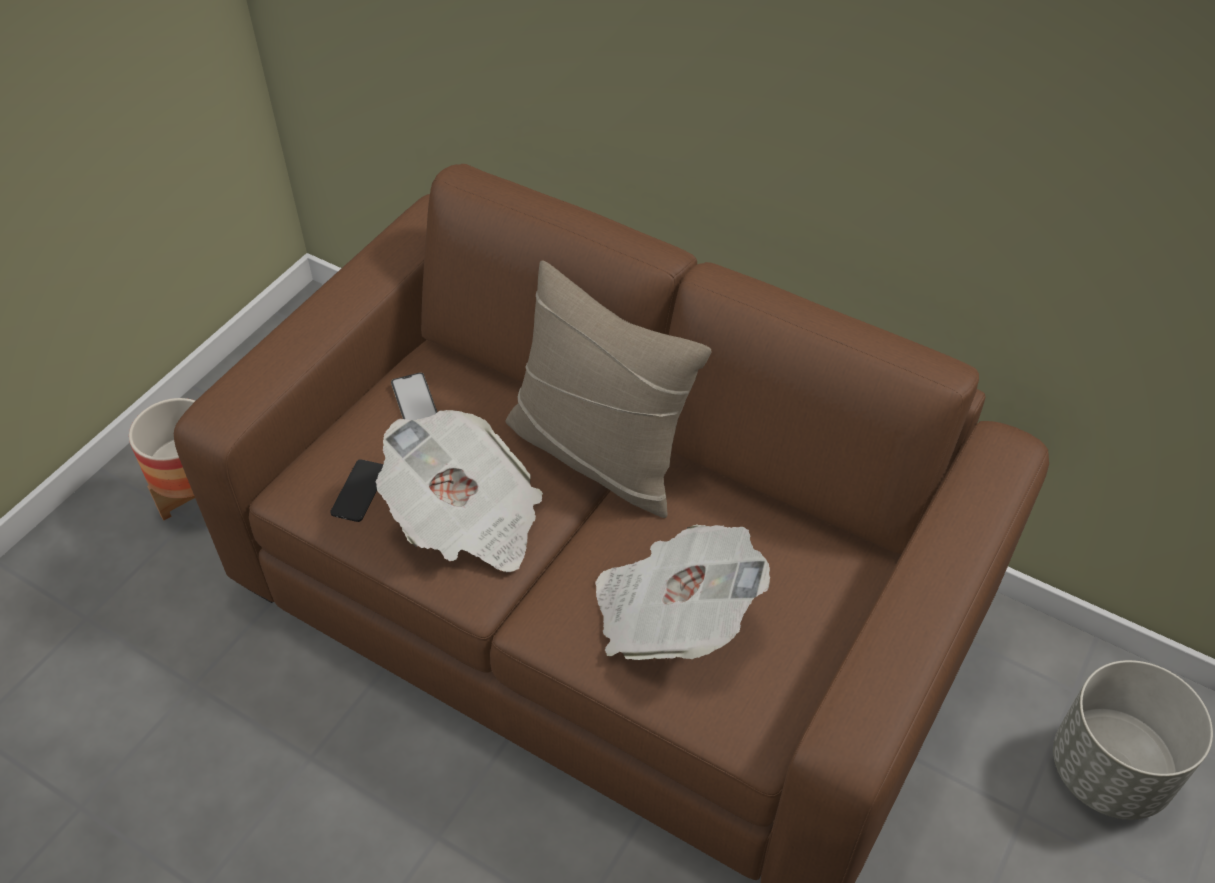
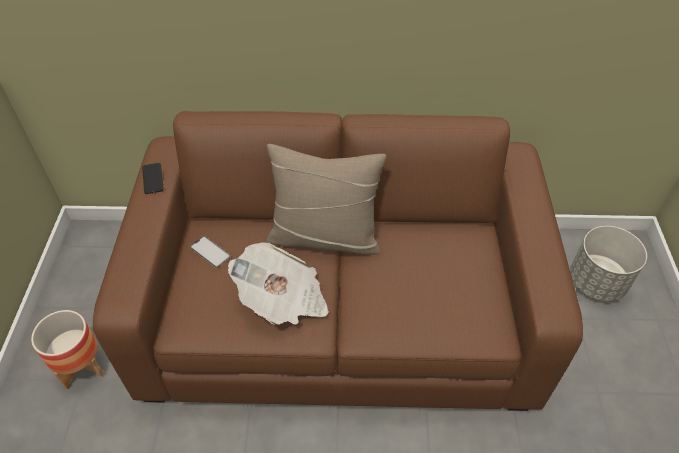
camera: 30 degrees left, 0 degrees up
(359, 491) = (214, 312): phone -> phone (153, 178)
(672, 616) = (418, 298): newspaper -> none

